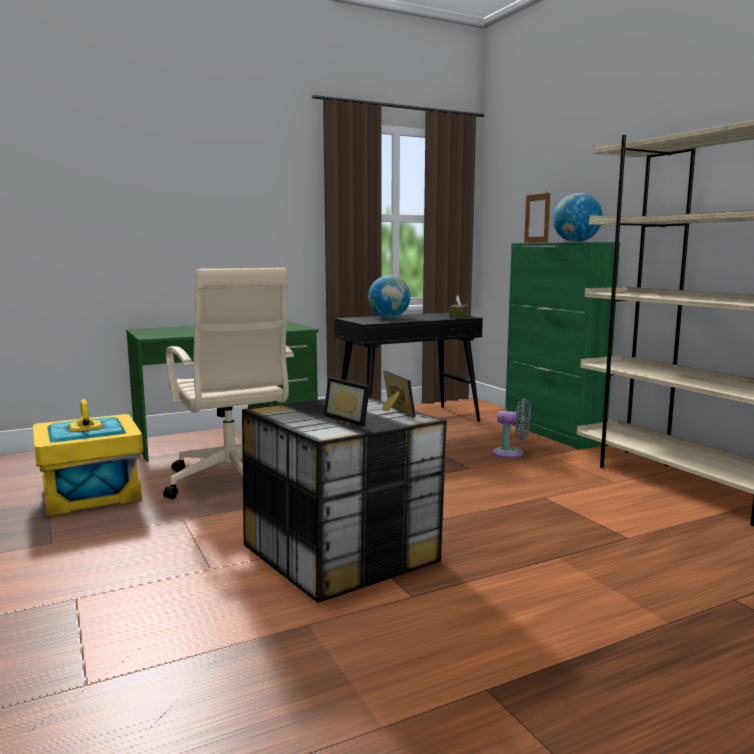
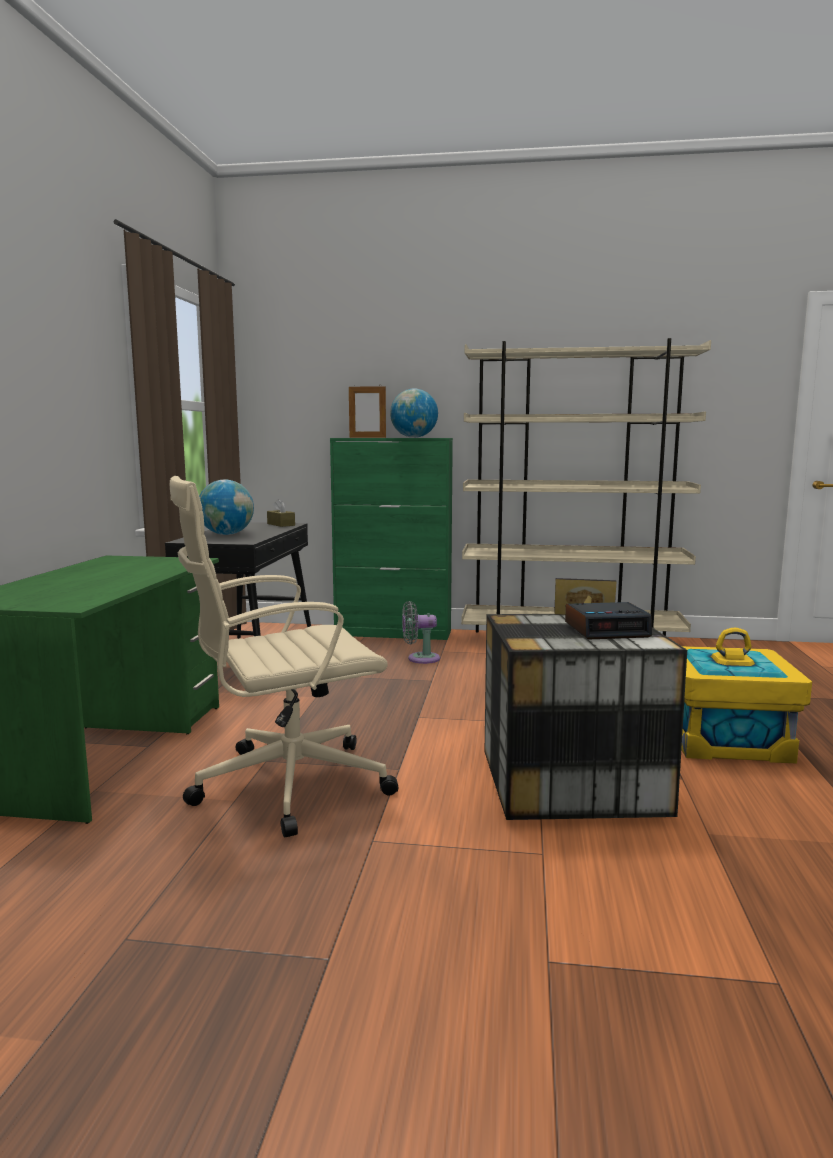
camera: 55 degrees left, 0 degrees up
(90, 494) = (158, 893): yellow storage box -> yellow storage box (725, 740)
(232, 482) = (285, 785): beige office chair -> beige office chair turned 150 degrees clockwise
(351, 419) = (607, 630): picture frame -> alarm clock
(511, 453) = (420, 658): grey fan -> grey fan turned 150 degrees counterclockwise

